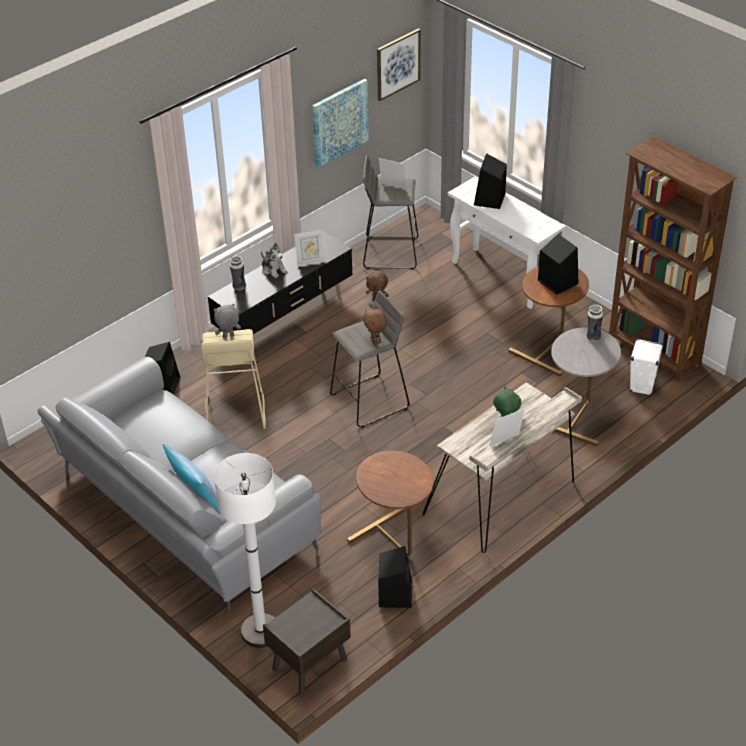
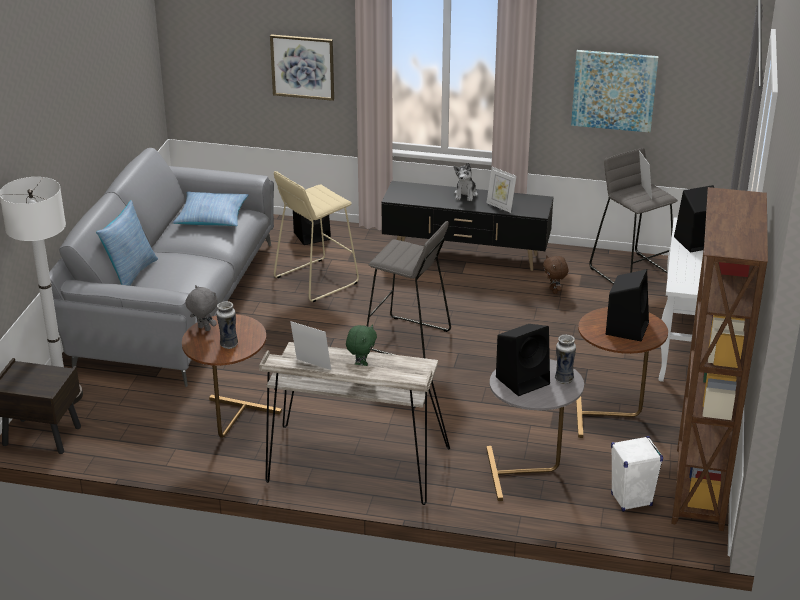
camera: 55 degrees right, 10 degrees down
(153, 419) = (211, 217): none -> pillow
(228, 337) = (325, 195): grey plush toy -> grey plush toy (203, 329)
(239, 287) = (421, 188): vase -> vase (228, 344)
(375, 341) = (403, 262): brown plush toy -> none
(395, 593) = (166, 450): black speaker -> black speaker (523, 380)
(398, 64) = (713, 64): picture -> picture (302, 67)

